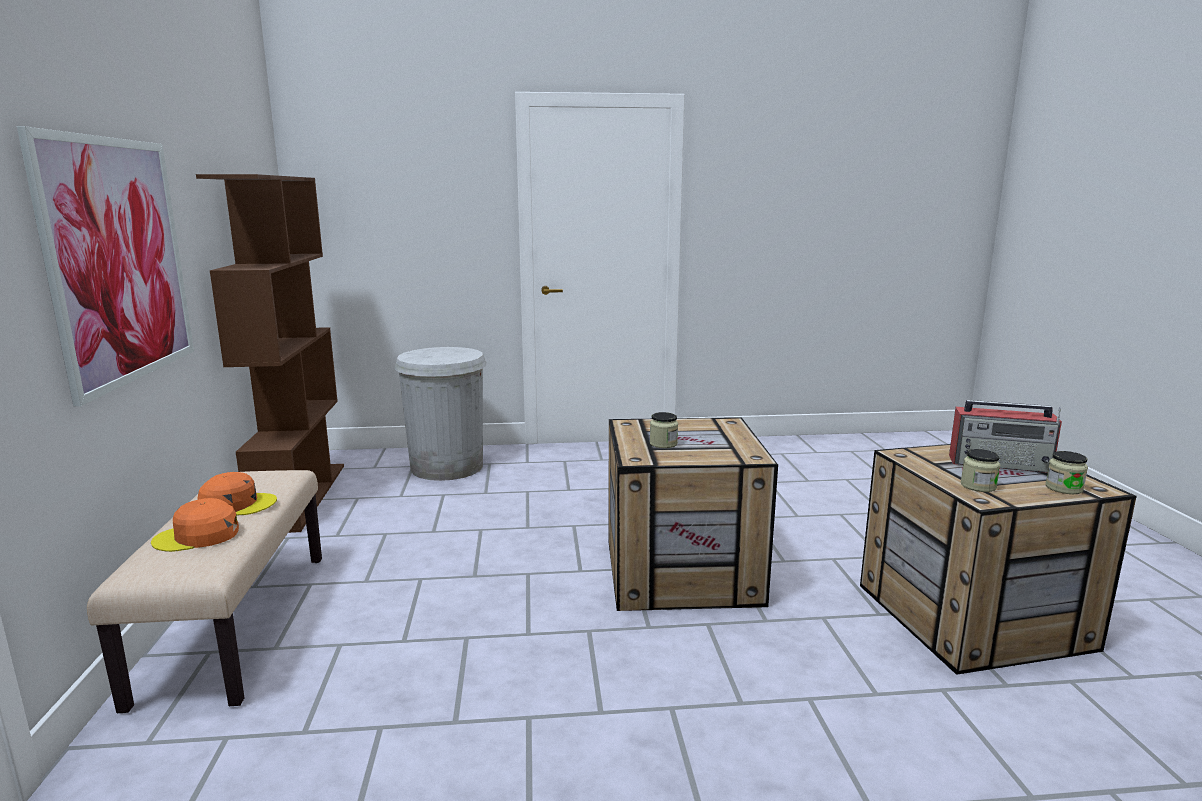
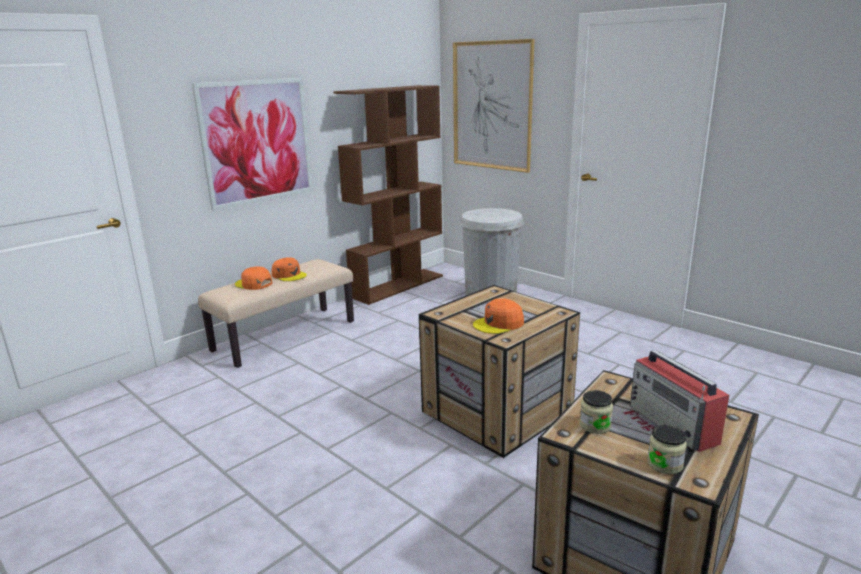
camera: 50 degrees right, 5 degrees up
(385, 209) = (492, 106): none -> picture
(663, 444) = (478, 310): jar -> none
(713, 447) = (499, 324): none -> orange cap

